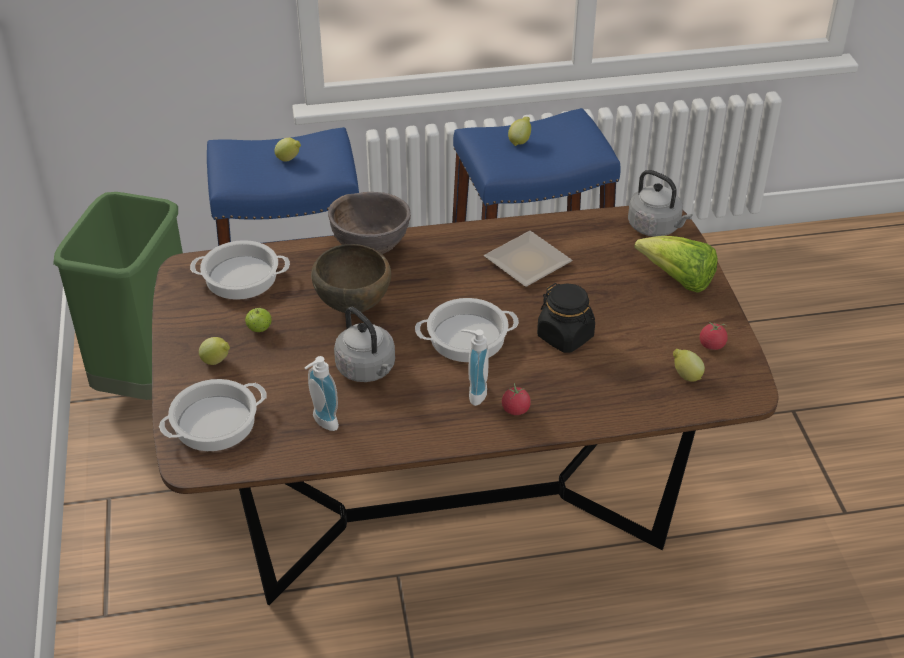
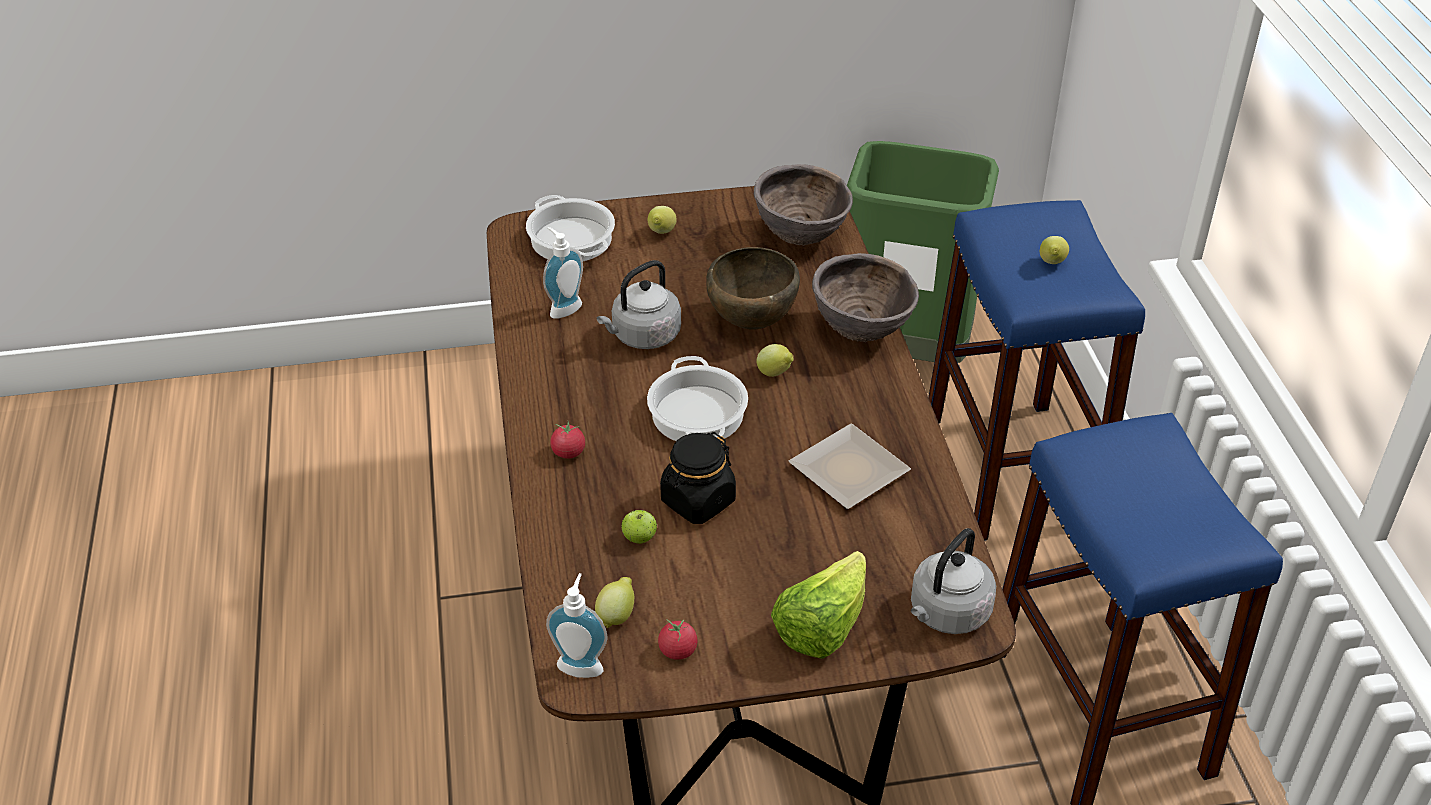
camera: 90 degrees right, 0 degrees up
(240, 277) = (801, 238): cooking pot -> brown bowl
(259, 329) = (712, 257): apple -> apple (639, 538)
(473, 393) = (599, 418): soap dispenser -> soap dispenser (581, 663)
(520, 141) = (1156, 478): lemon -> lemon (775, 374)

